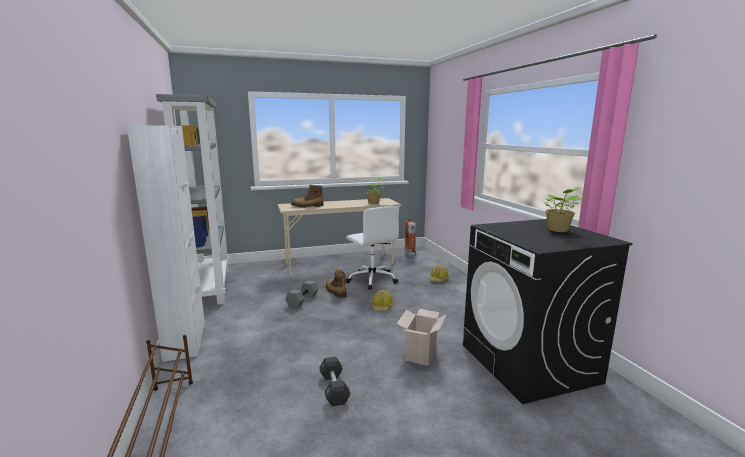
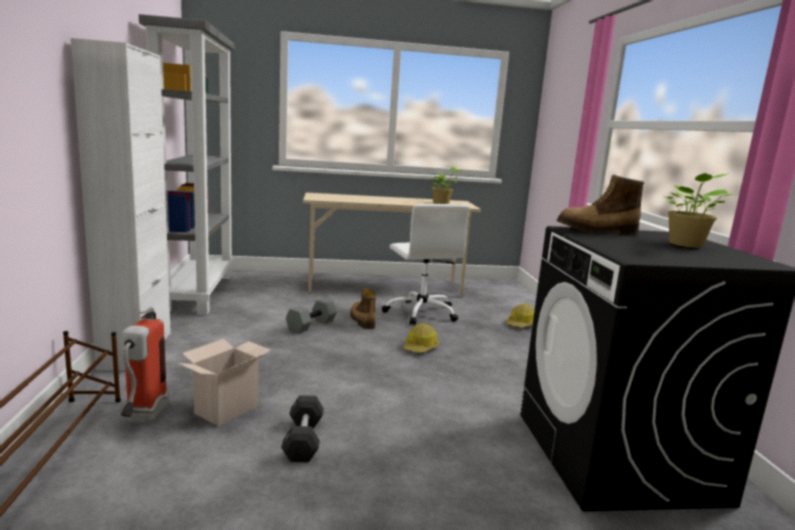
camera: 10 degrees right, 0 degrees up
(307, 206) = (343, 198): boot -> boot (597, 231)
(410, 255) = (492, 289): fire extinguisher -> fire extinguisher (143, 419)
(420, 353) = (450, 416): cardboard box -> cardboard box (227, 408)

